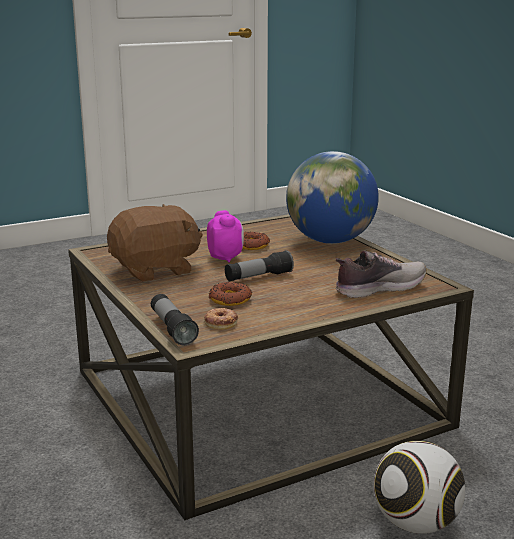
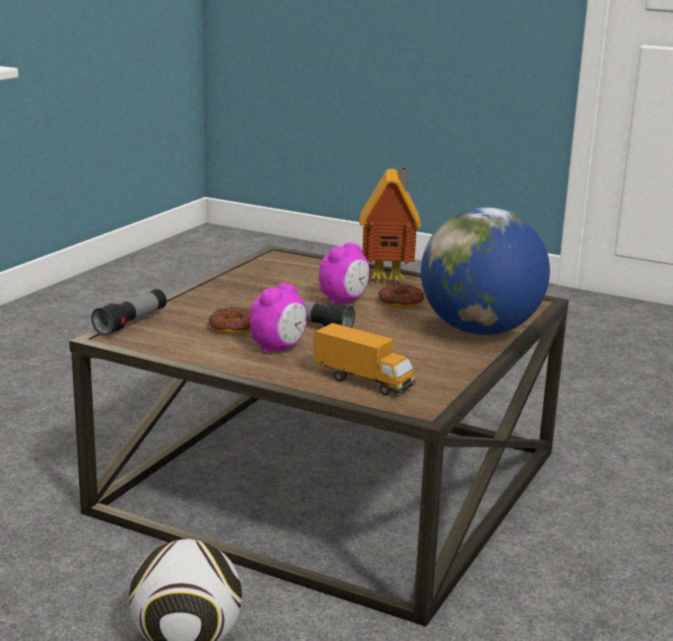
camera: 55 degrees right, 0 degrees up
(155, 270) = (266, 285): brown plush toy -> none
(203, 236) = (390, 278): none -> toy house
(221, 322) = (172, 336): donut -> none
(290, 296) = (278, 348): none -> alarm clock
(378, 288) = (363, 382): shoe -> toy truck

